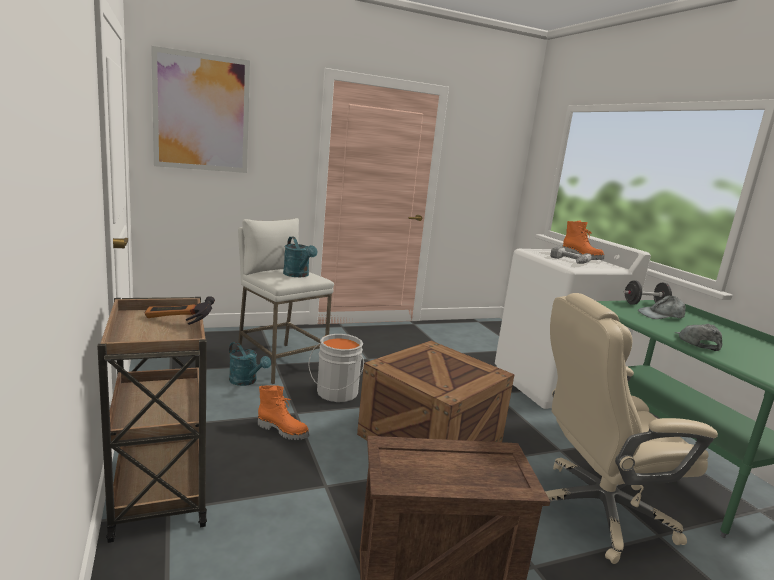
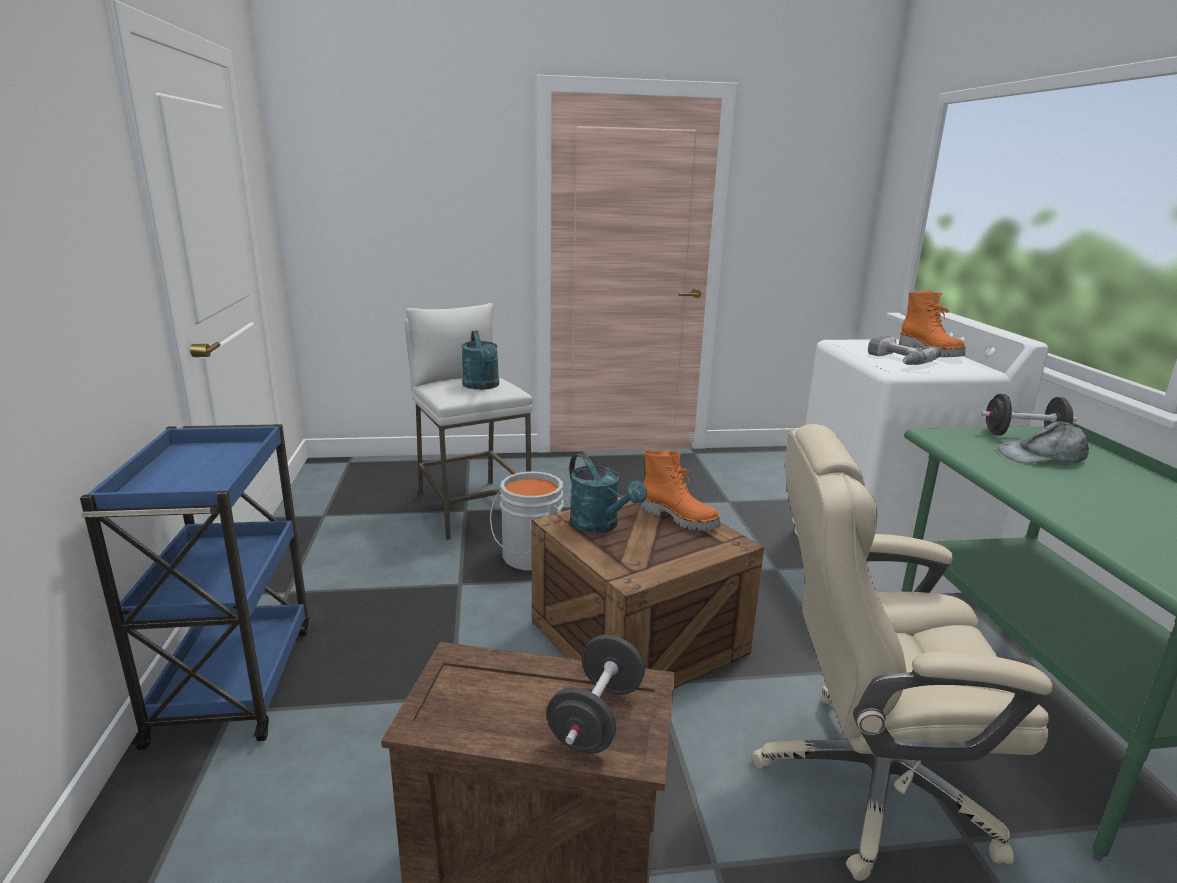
camera: 15 degrees right, 5 degrees up
(159, 488) = (235, 680): brown cart -> blue cart
(176, 323) = (227, 463): hammer -> none
(201, 113) = (366, 159): picture -> none
(246, 381) = (414, 534): turquoise watering can -> turquoise watering can (600, 526)
(283, 430) = (431, 609): orange boot -> orange boot (680, 518)
(491, 471) = (596, 718): none -> black dumbbell
(697, 342) = (1077, 509): grey cap -> none

